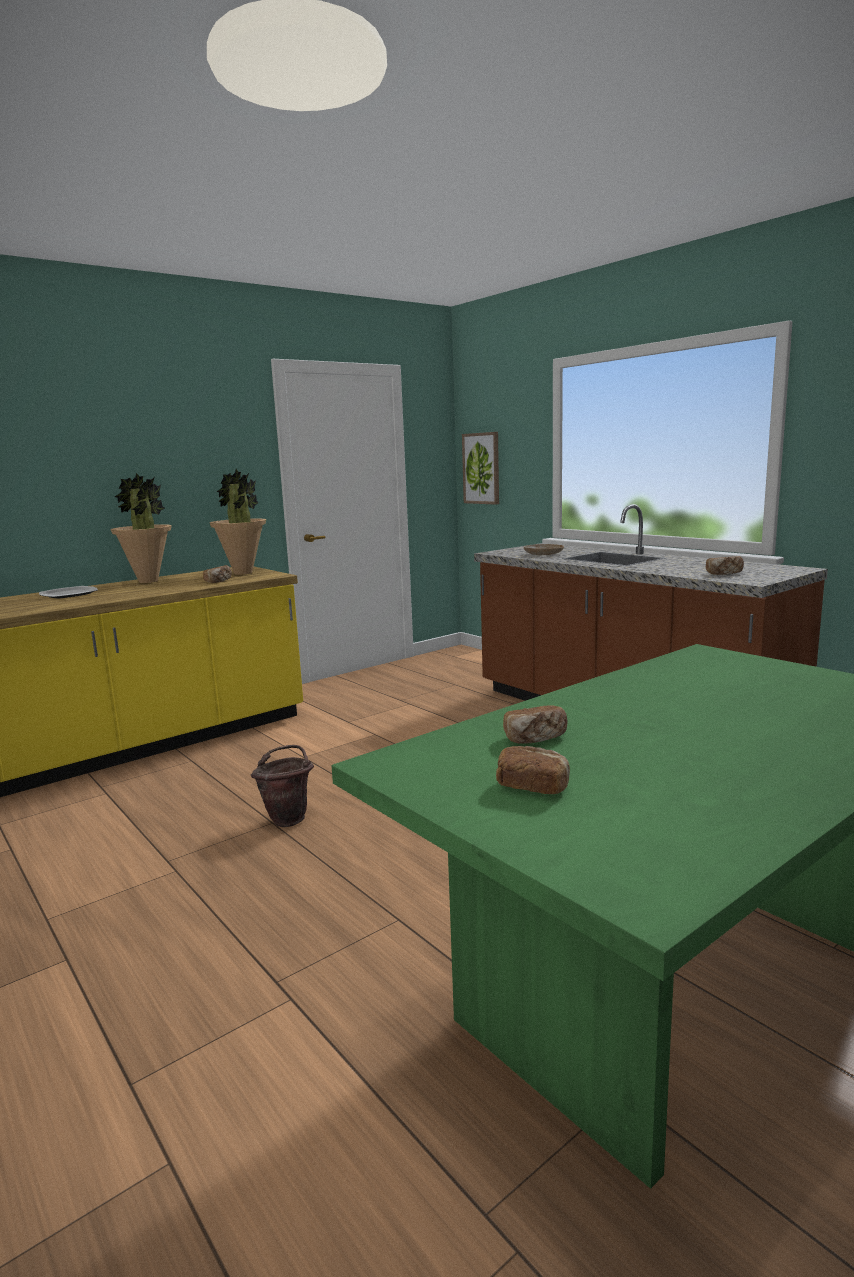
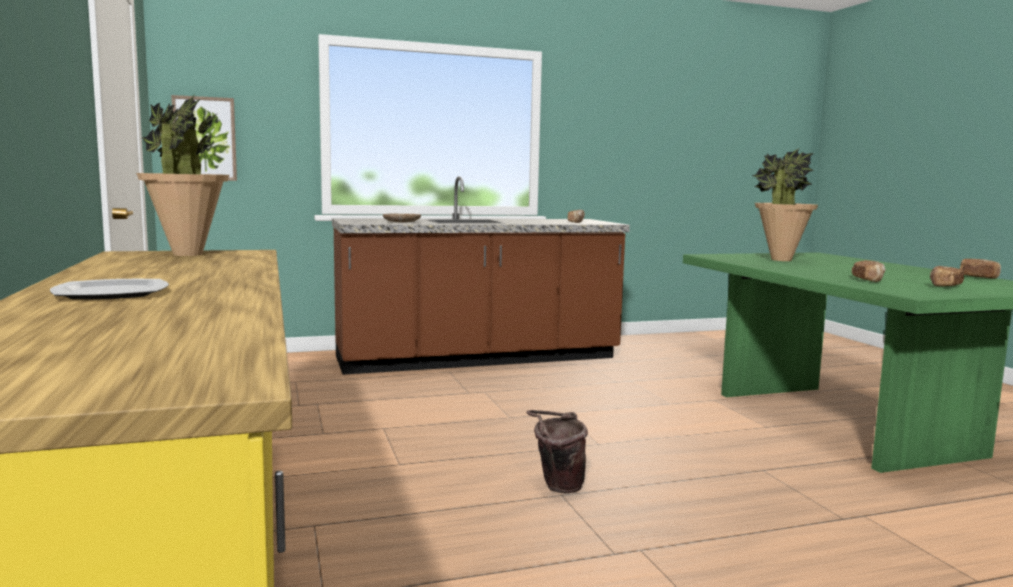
camera: 70 degrees left, 5 degrees down
(148, 581) = (110, 272): potted plant -> potted plant (780, 260)
(219, 581) = (232, 260): bread -> bread (978, 277)

